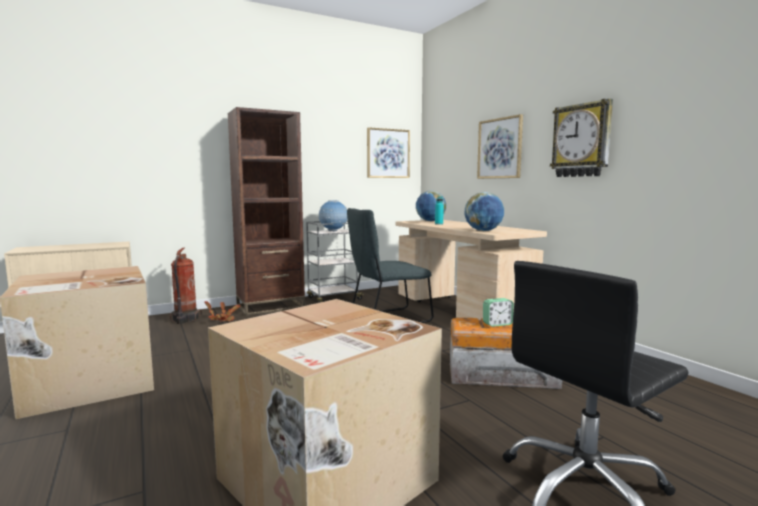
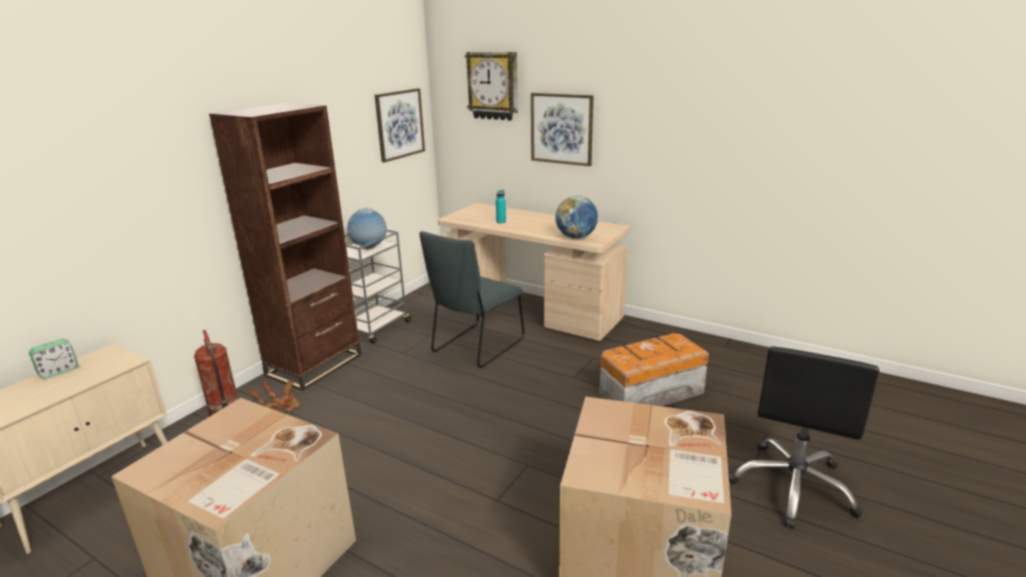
camera: 30 degrees left, 15 degrees up
(430, 221) = (476, 212): globe -> none
(497, 324) = (647, 351): alarm clock -> alarm clock (58, 371)
(581, 140) = (668, 137): wall clock -> wall clock (493, 86)

